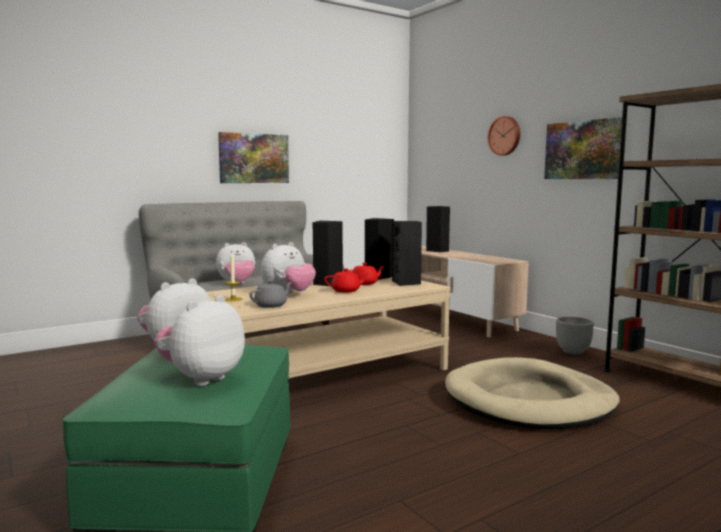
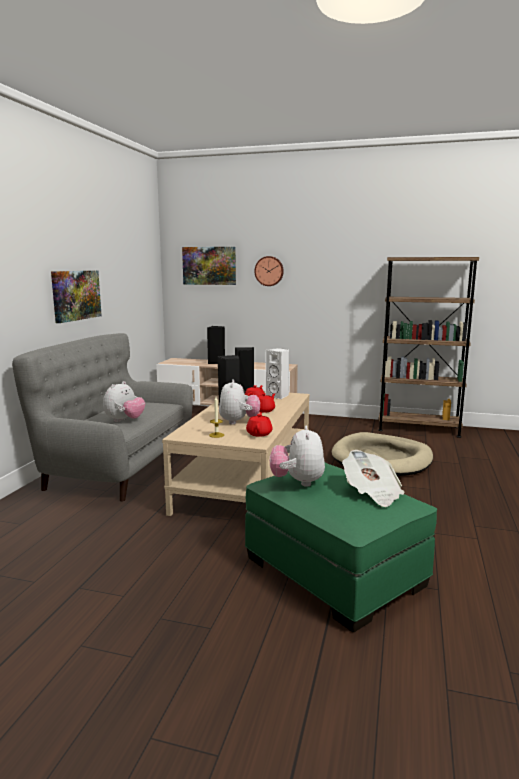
camera: 40 degrees left, 5 degrees up
(201, 378) = (372, 493): plush toy -> newspaper
(271, 305) = (259, 433): grey teapot -> red teapot
(406, 283) = (278, 396): black speaker -> white speaker
(573, 352) = (345, 422): grey planter -> none
(584, 150) = (338, 285): picture -> picture (209, 265)

